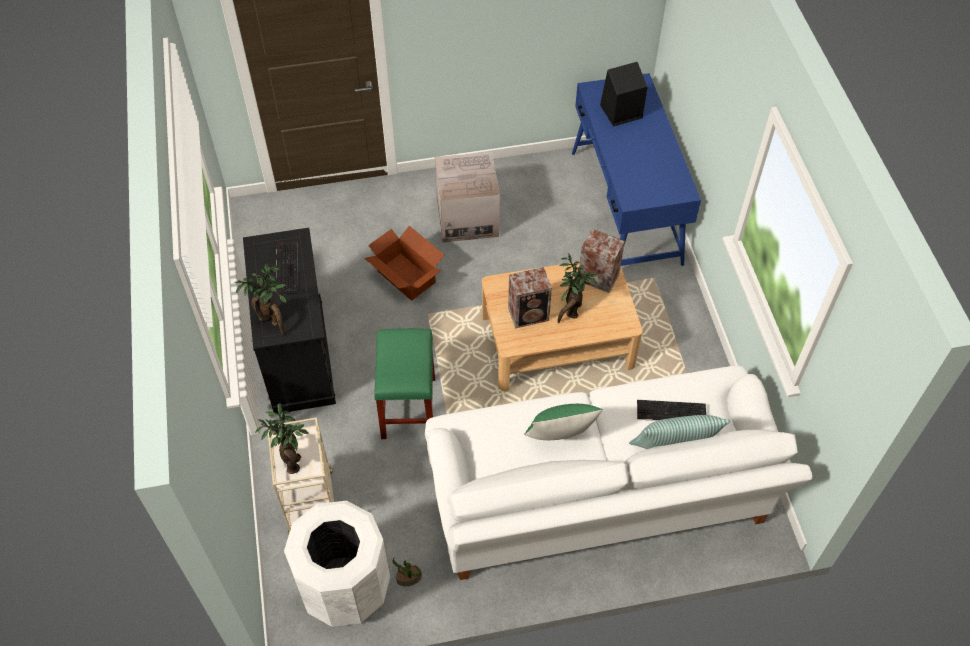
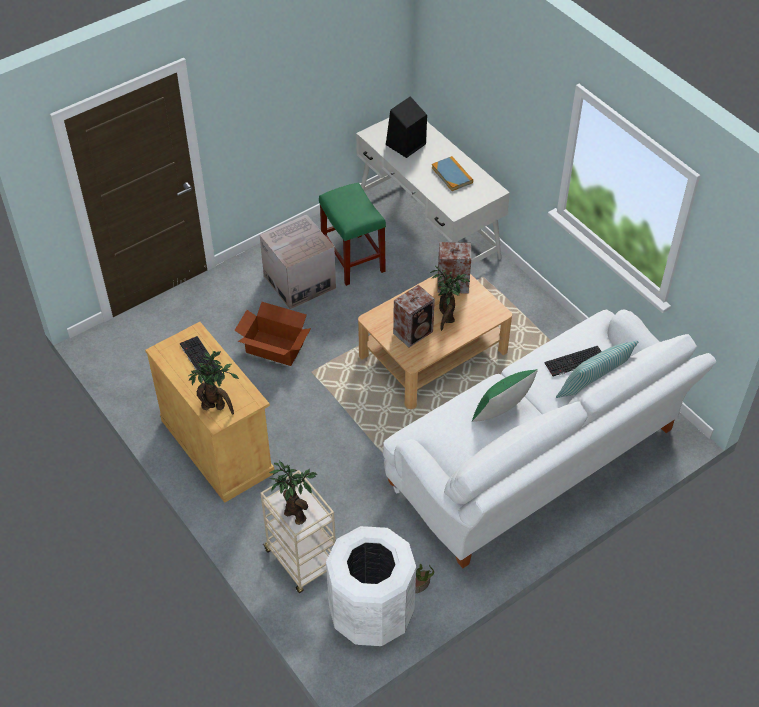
camera: 25 degrees left, 5 degrees down
(299, 355) = (217, 446): black cabinet -> beige cabinet
(408, 406) = (339, 451): green stool -> green stool (352, 259)
(625, 207) = (428, 229): blue desk -> white desk
(650, 160) = (452, 175): none -> book

